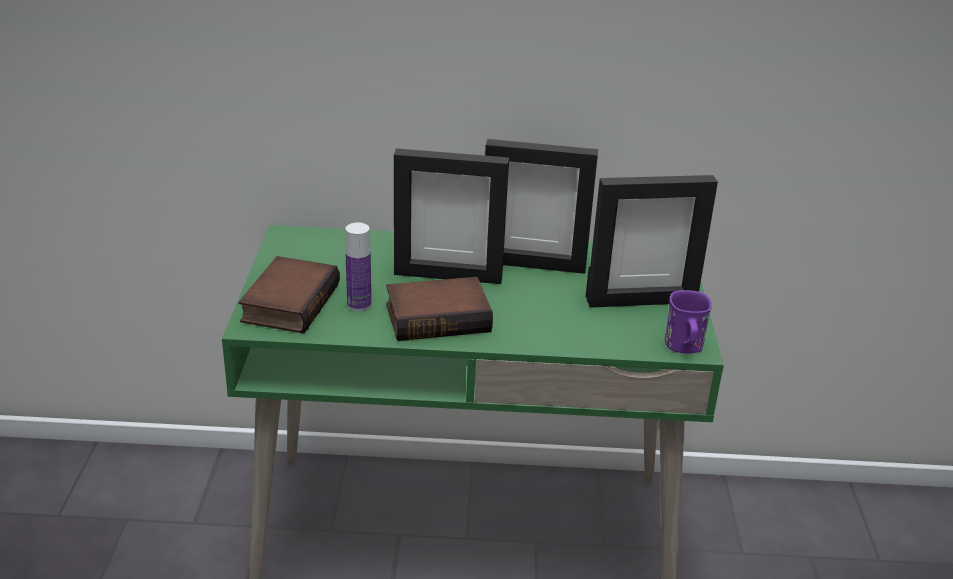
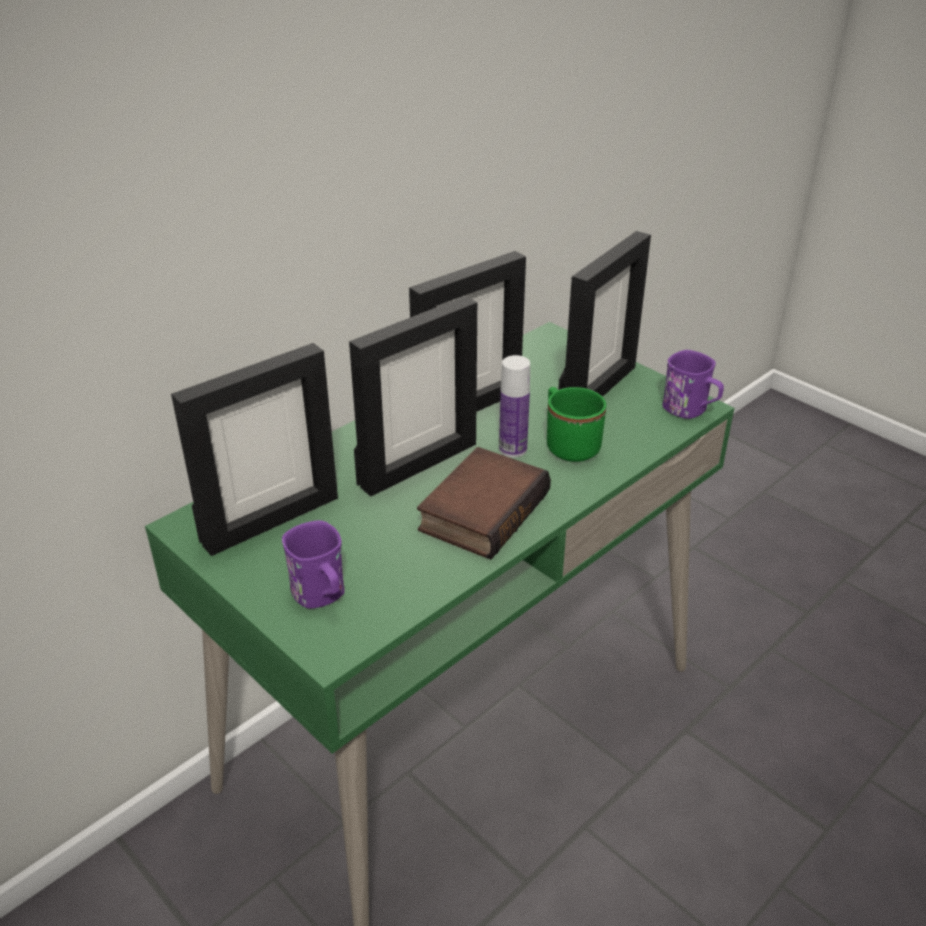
camera: 45 degrees left, 5 degrees up
(288, 302) = (322, 596): book -> purple mug
(326, 255) = (270, 519): none -> picture frame
(359, 304) = (394, 549): bottle -> bottle (513, 449)
(558, 316) = (568, 444): none -> green mug

